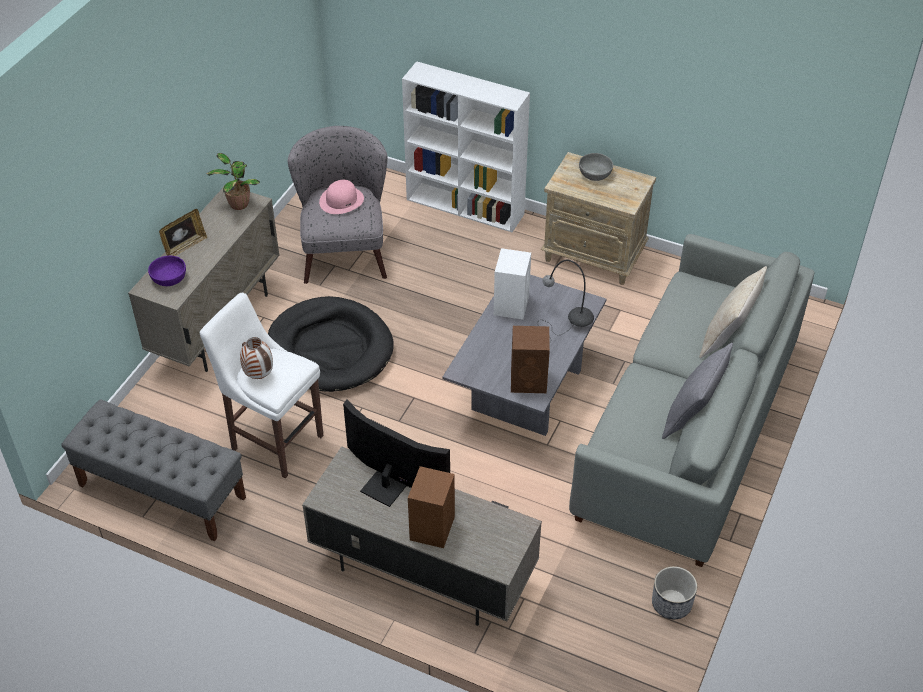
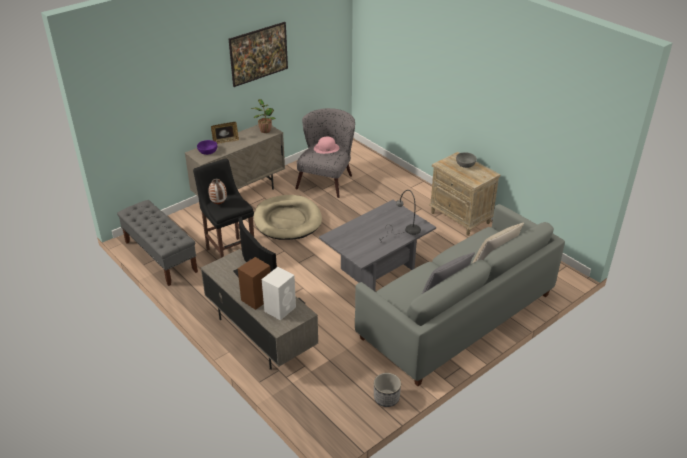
camera: 25 degrees right, 10 degrees down
(206, 95) = (259, 65): none -> picture
(274, 440) = (230, 251): white stool -> black stool
(330, 348) = (287, 220): black dog bed -> beige dog bed
(466, 207) = (404, 178): white bookcase -> none
(511, 304) = (380, 215): white speaker -> white speaker (280, 308)
(529, 381) = (364, 252): brown speaker -> none

